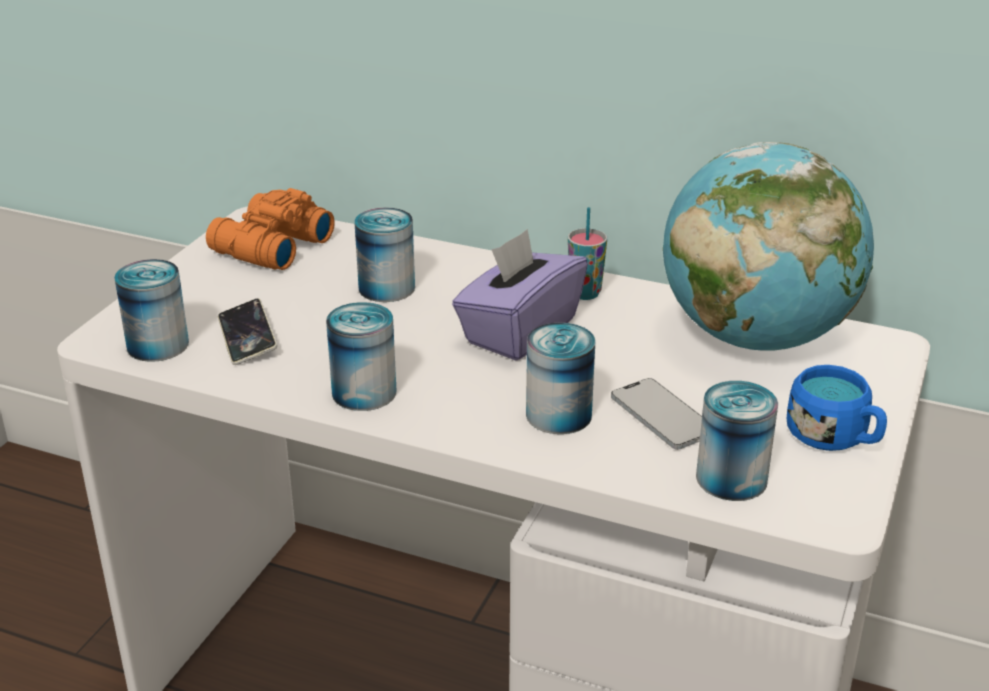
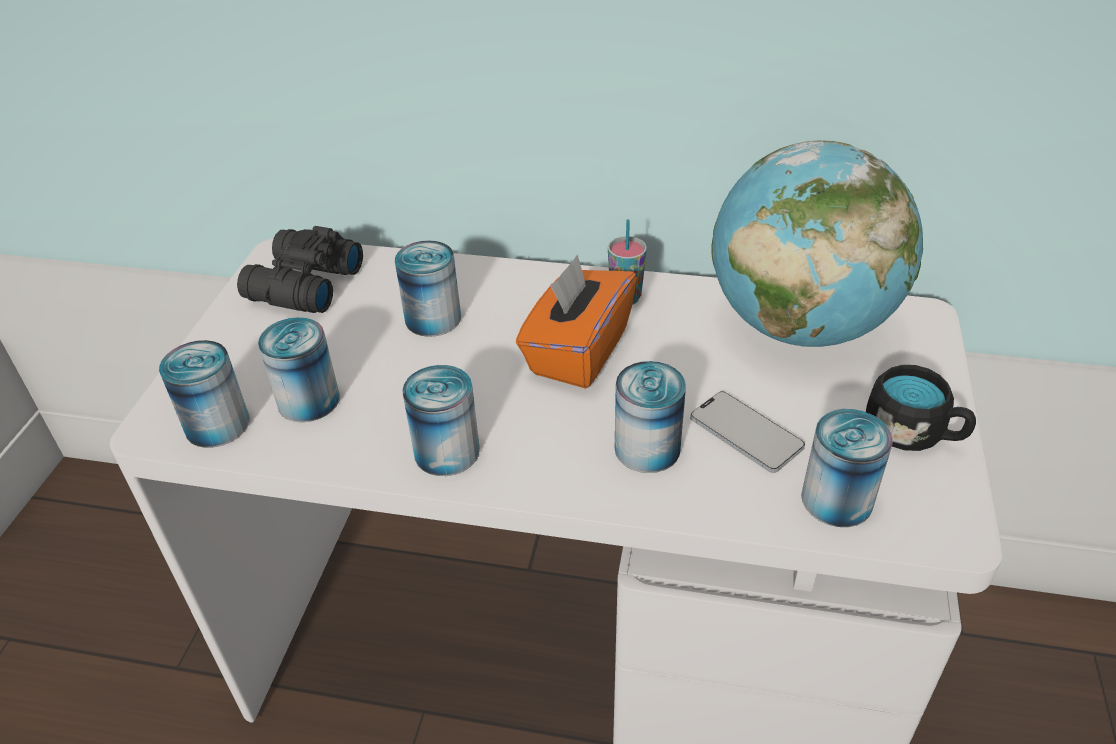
camera: 10 degrees left, 10 degrees up
(247, 337) = (308, 400): phone -> can
(268, 247) = (301, 285): orange binoculars -> black binoculars
(519, 331) = (577, 352): purple tissue box -> orange tissue box
(834, 438) = (913, 433): blue mug -> black mug

